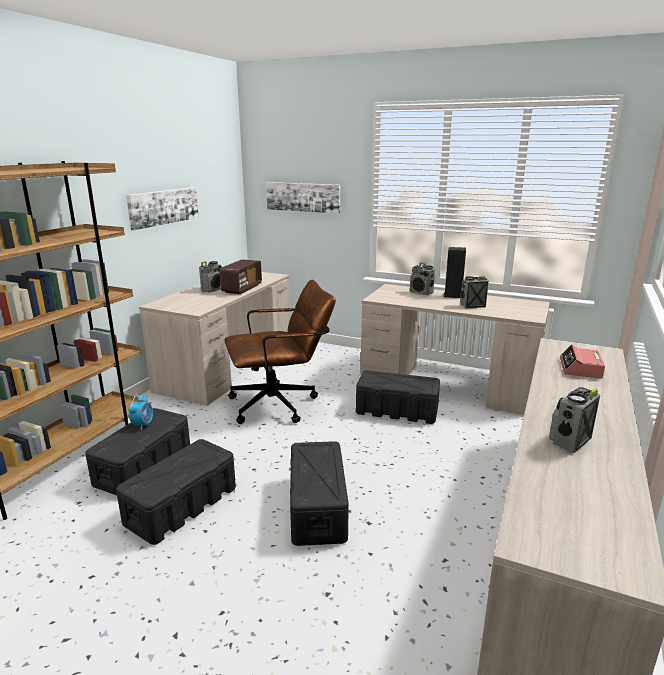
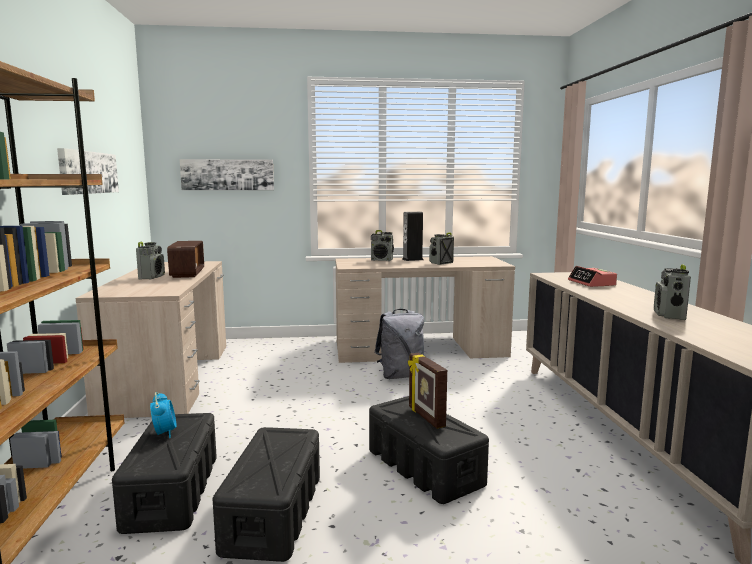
camera: 30 degrees left, 10 degrees down
(281, 404) = (276, 395): brown office chair -> none
(320, 467) = (425, 417): none -> picture frame
(397, 410) = (400, 375): black storage box -> grey backpack

